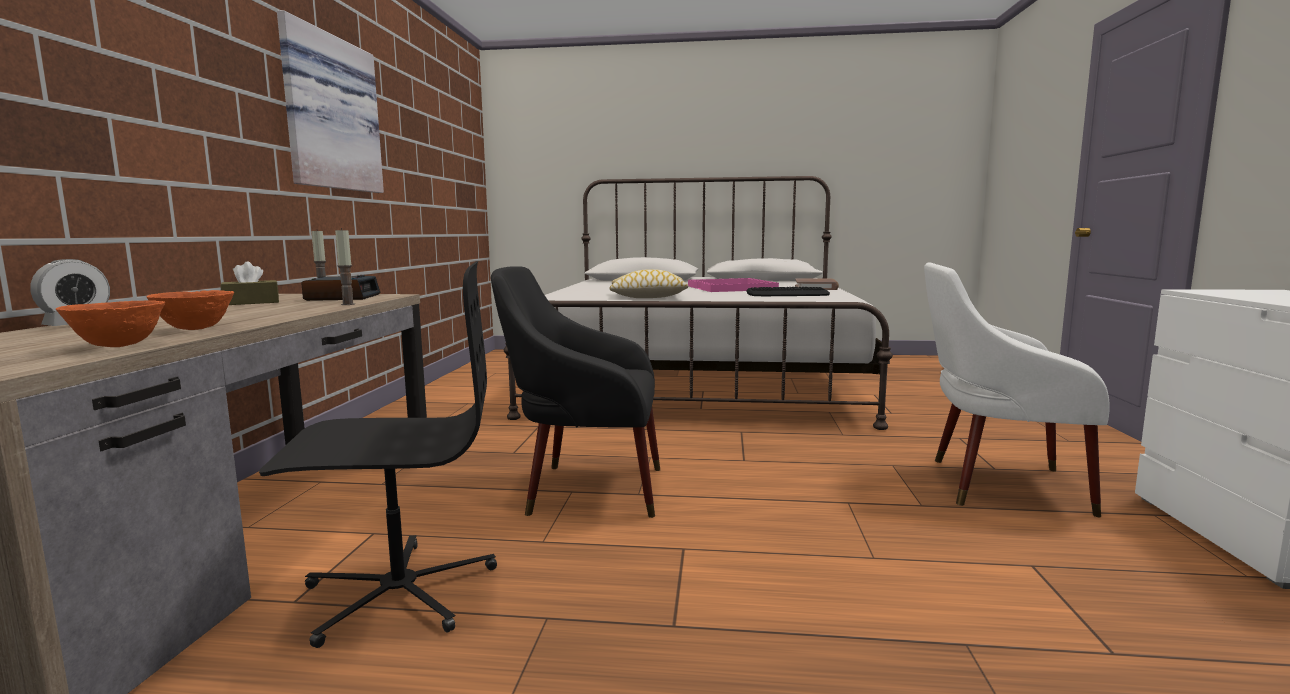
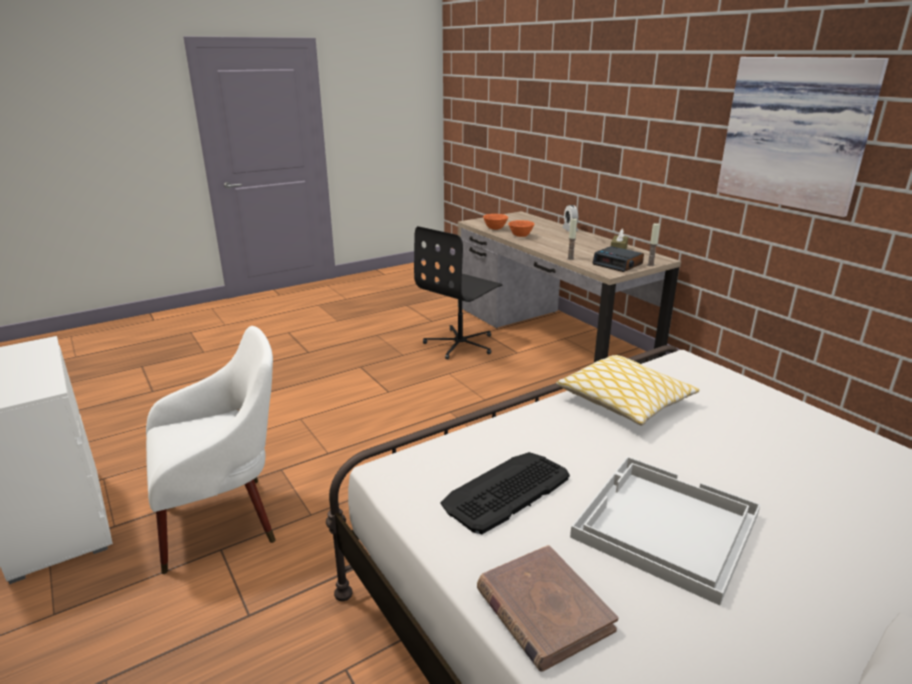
camera: 140 degrees right, 15 degrees up
(585, 489) = (481, 403): black armchair -> none
(732, 288) = (664, 526): pink tray -> white tray

